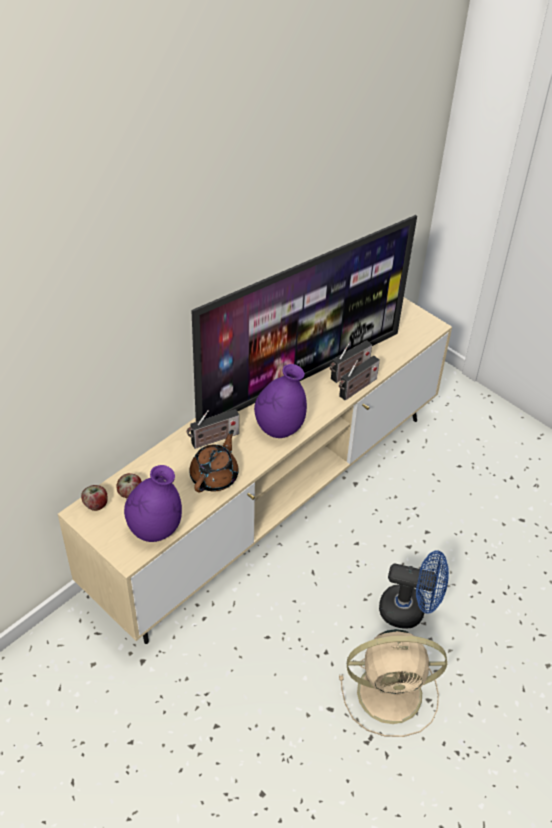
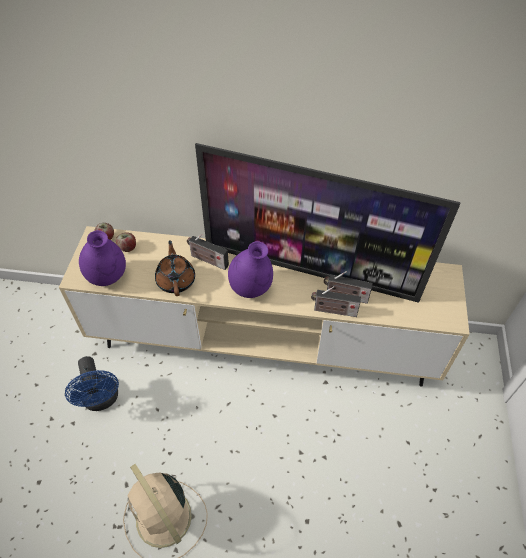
camera: 55 degrees right, 5 degrees up
(215, 476) = (176, 280): brown teapot -> brown teapot turned 90 degrees counterclockwise
(410, 610) = (244, 488): blue fan -> blue fan (102, 400)

